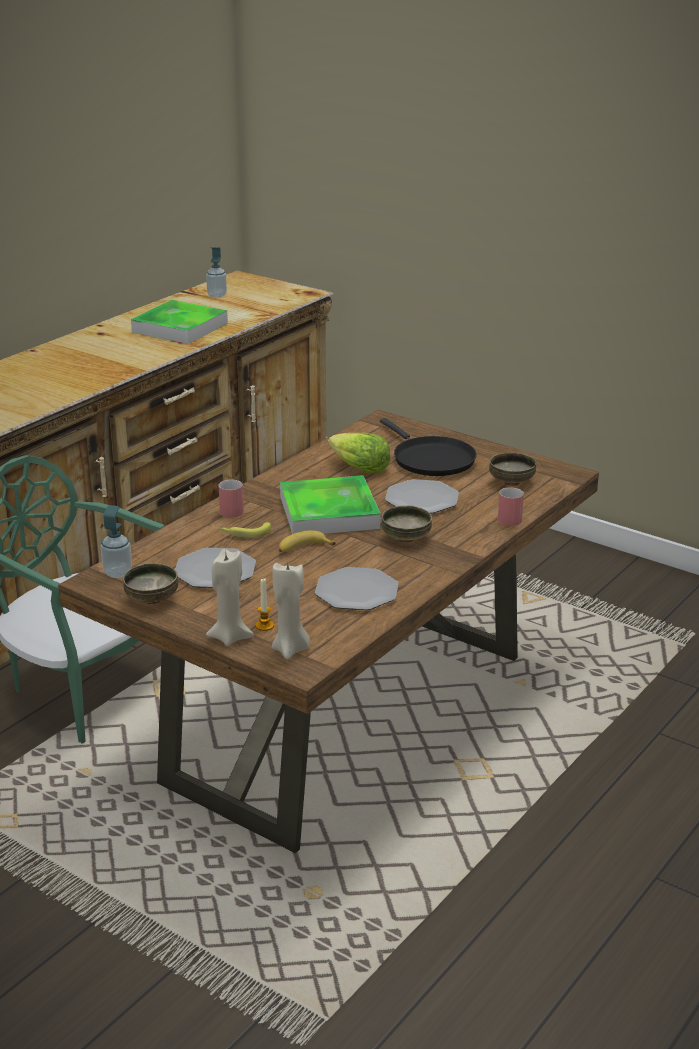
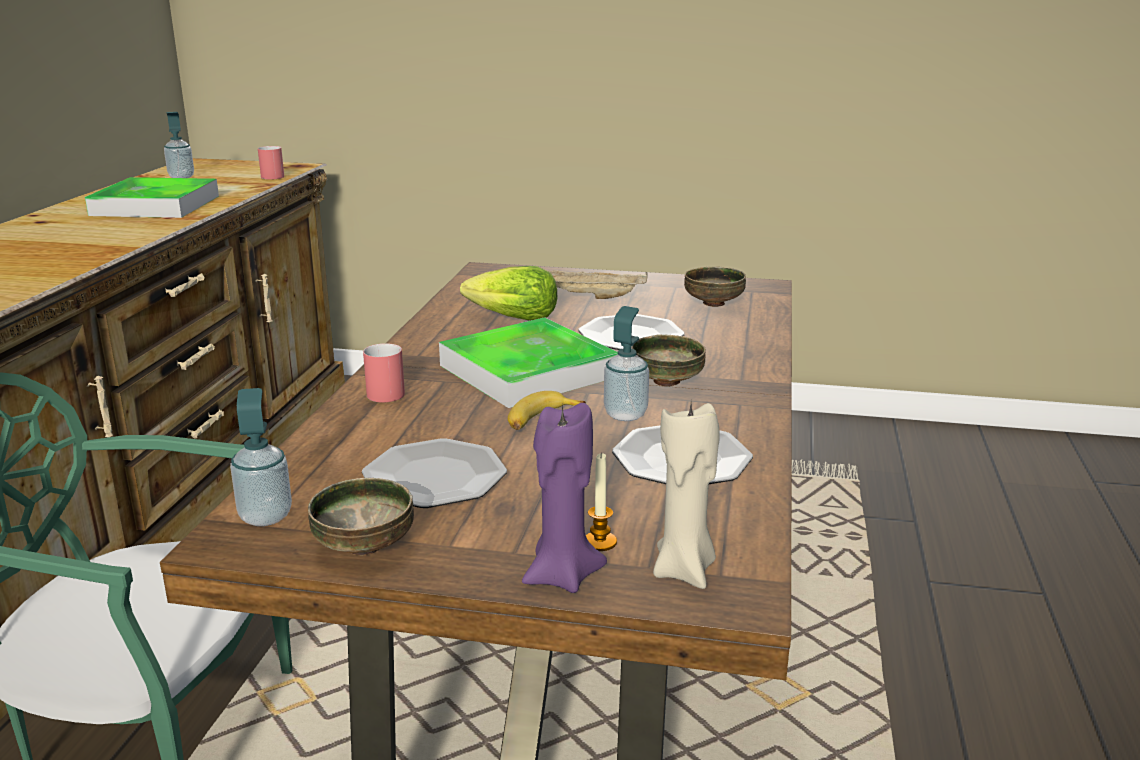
camera: 25 degrees left, 5 degrees down
(230, 637) = (562, 576): beige candle -> purple candle
(245, 533) = (433, 417): banana -> none
(356, 556) = (625, 414): none -> soap dispenser
(430, 459) = (590, 297): black frying pan -> beige tray
(508, 517) = (759, 337): red mug -> red mug (271, 176)

